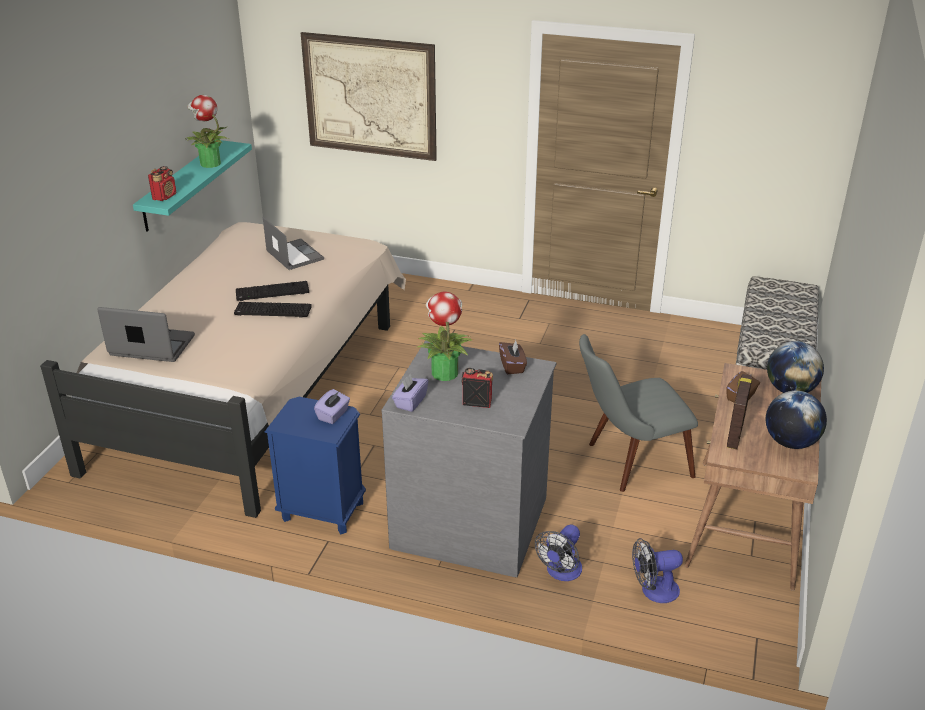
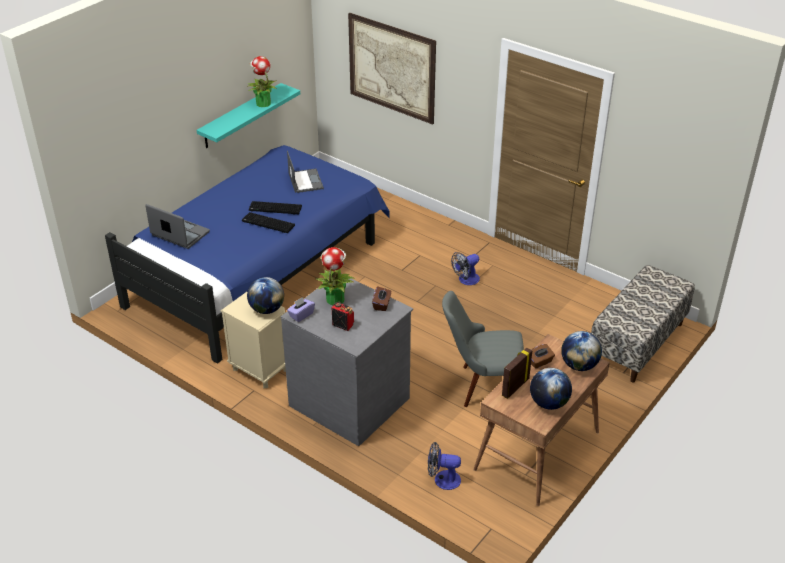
camera: 20 degrees right, 5 degrees up
(165, 196) = (219, 127): radio -> none
(253, 386) = (259, 269): beige bed -> blue bed
(322, 511) = (260, 370): blue nightstand -> beige nightstand
(333, 415) = (267, 309): purple tissue box -> globe
(561, 572) = (389, 451): fan -> fan (466, 280)

